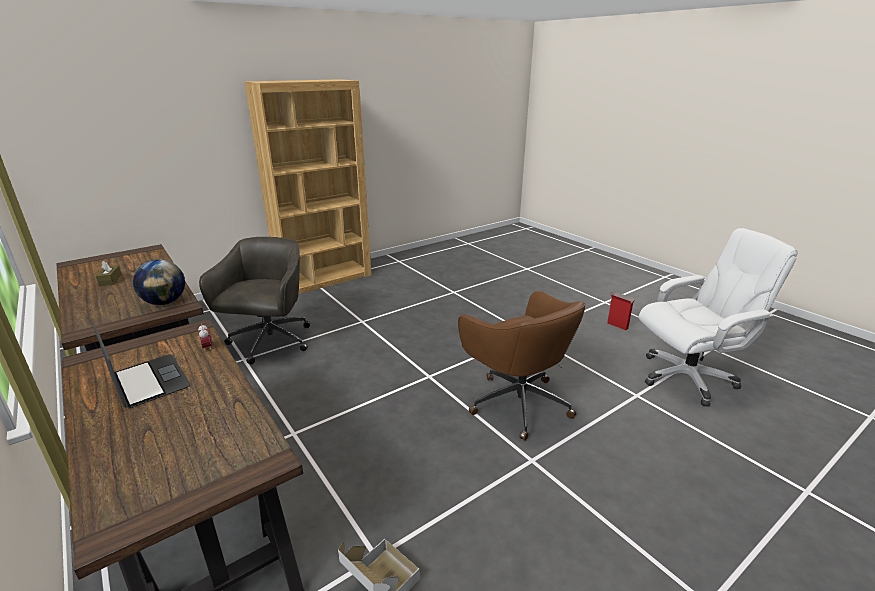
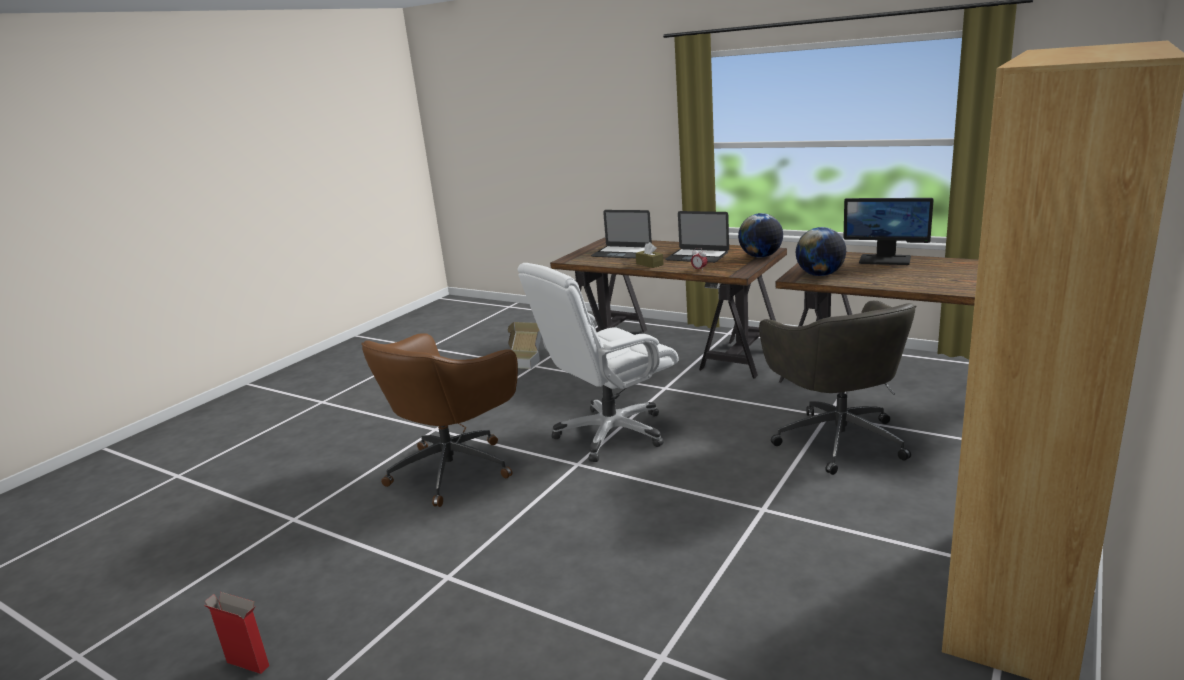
camera: 160 degrees right, 5 degrees down
(86, 303) = (885, 259): none -> monitor
(110, 280) = (938, 271): brown tissue box -> brown tissue box (649, 264)
(119, 349) = (760, 256): none -> globe
(182, 445) = (621, 252): none -> laptop
(517, 402) = (454, 468): brown office chair -> brown office chair turned 90 degrees counterclockwise
(687, 377) = (191, 570): white office chair -> white office chair (610, 434)

